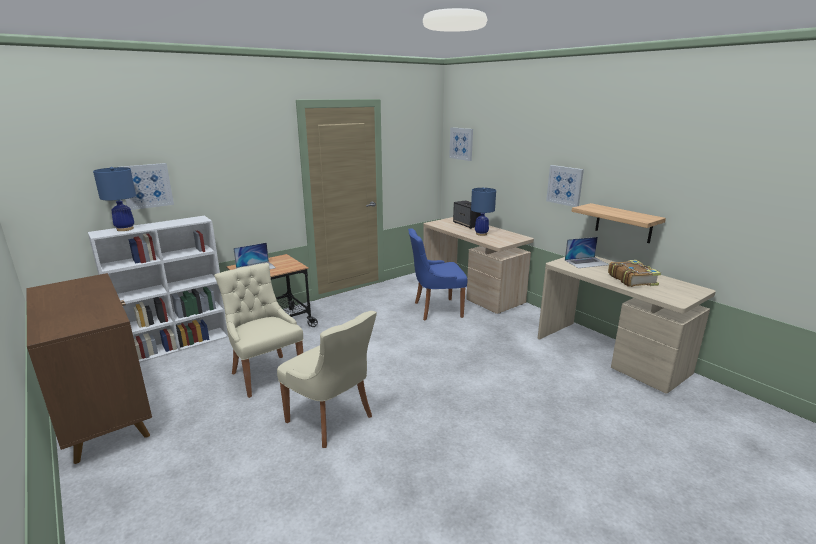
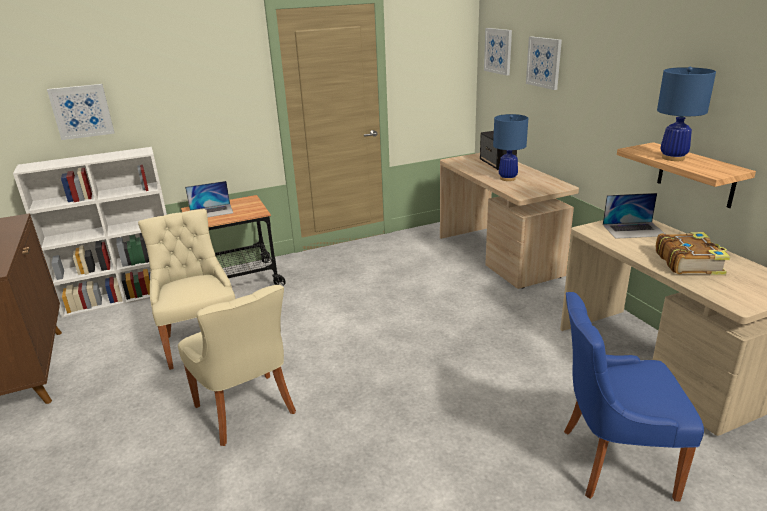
camera: 15 degrees right, 5 degrees up
(125, 229) = (56, 162): blue table lamp -> blue table lamp (673, 158)
(436, 309) = (440, 276): blue chair -> blue chair (612, 462)
(565, 185) = (621, 114): picture -> picture (544, 62)

